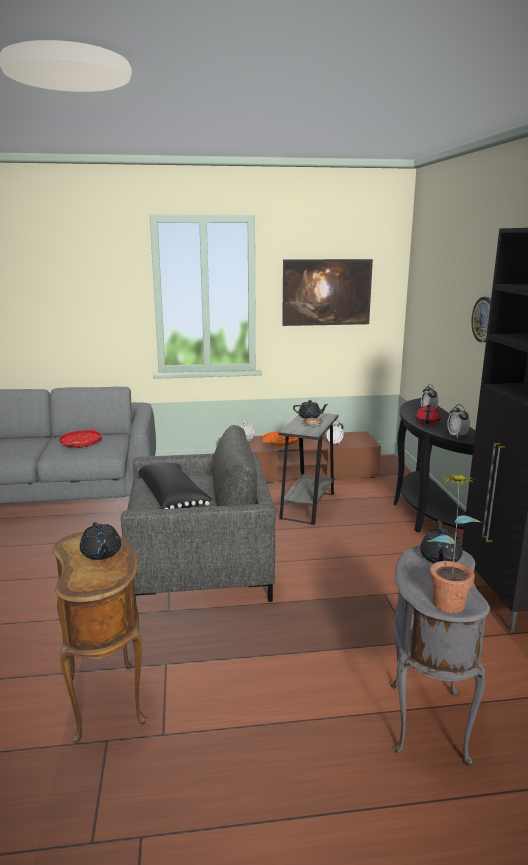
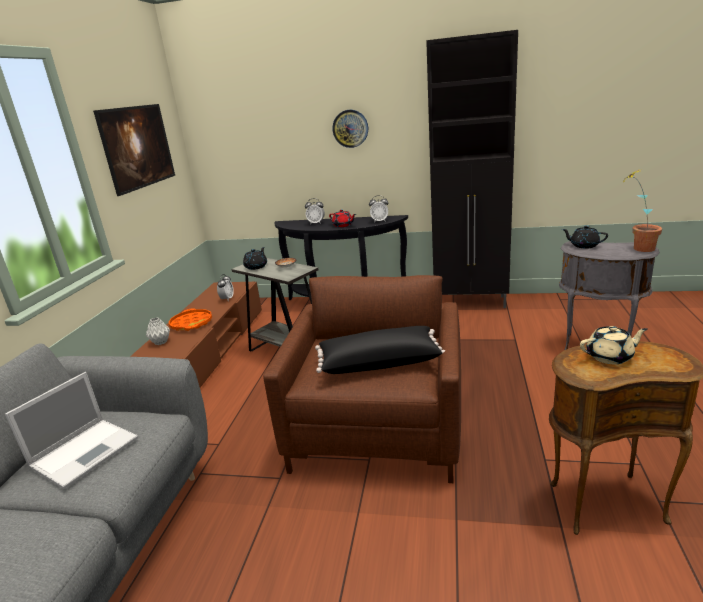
camera: 70 degrees left, 5 degrees up
(81, 442) = (86, 451): red tray -> laptop
(101, 553) = (610, 357): black teapot -> beige teapot
(200, 568) = (378, 428): grey armchair -> brown armchair

